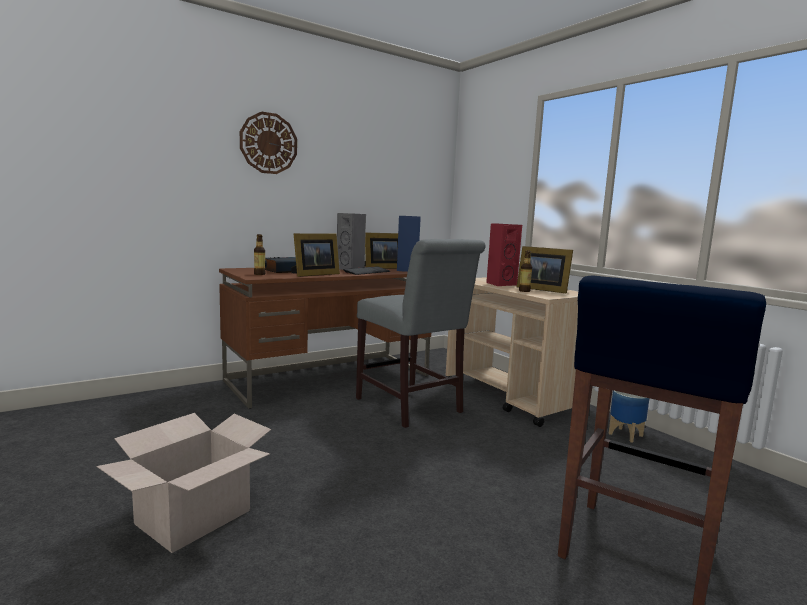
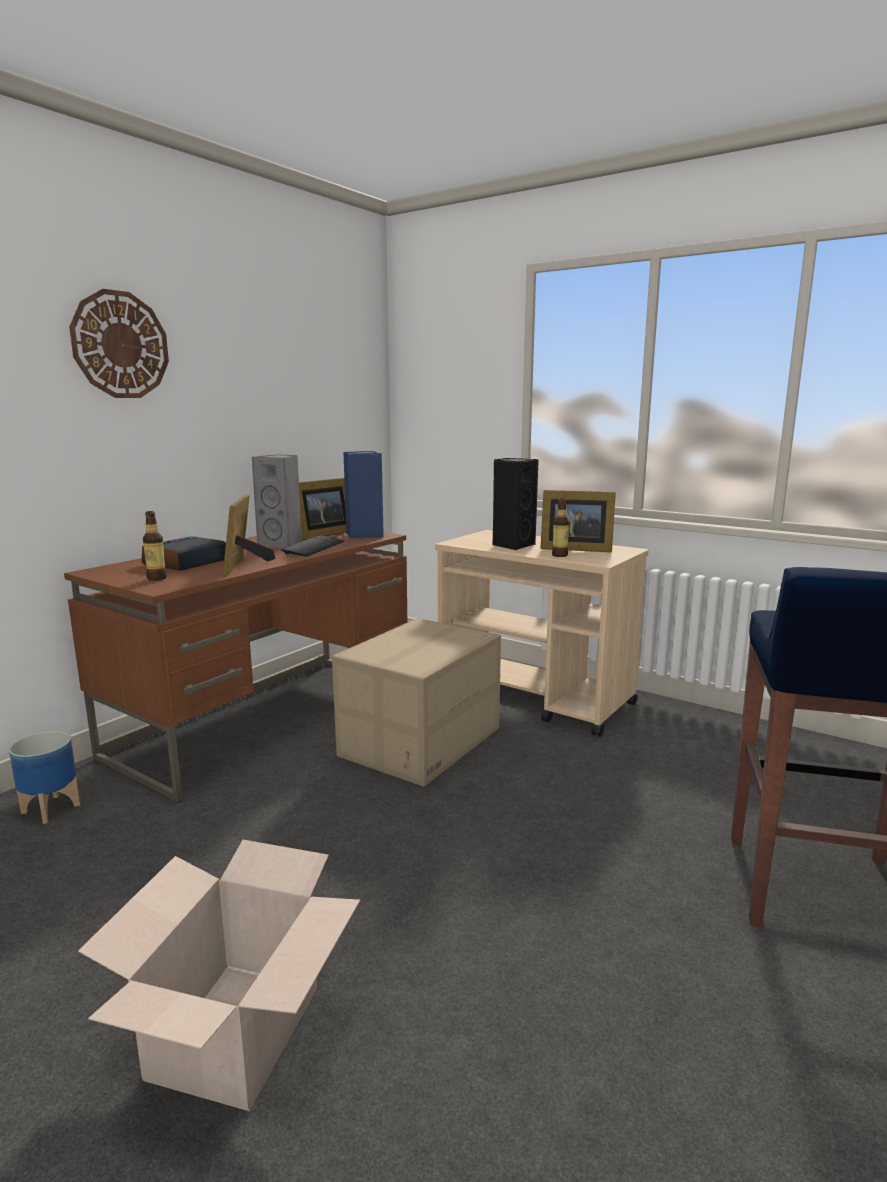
camera: 20 degrees left, 5 degrees up
(314, 274) = (244, 566): picture frame -> picture frame turned 150 degrees clockwise
(411, 407) = (421, 743): grey chair -> cardboard box
(500, 284) = (512, 545): red speaker -> black speaker
(625, 435) = (700, 725): planter -> planter (51, 808)

